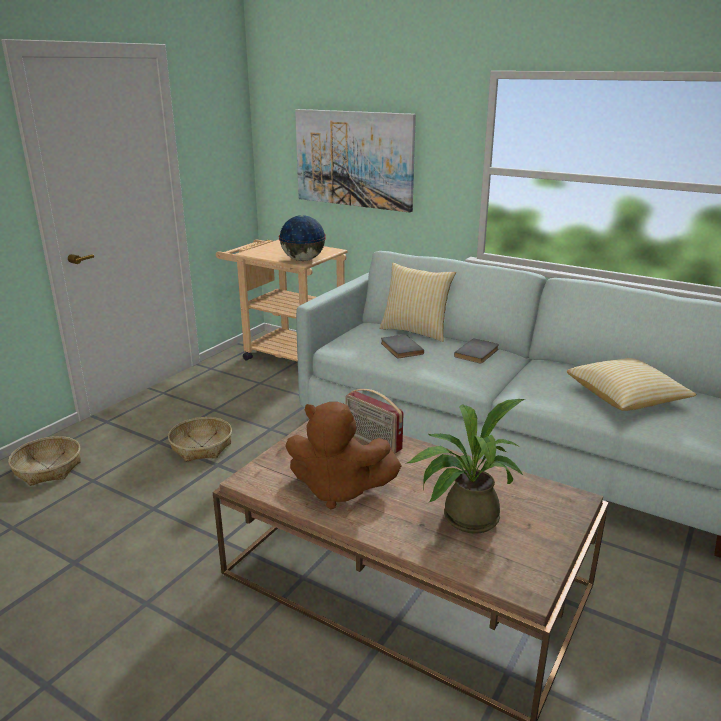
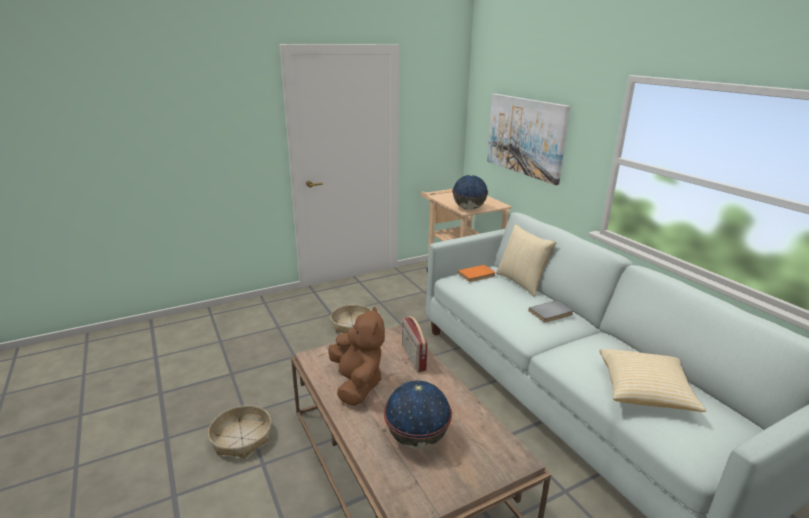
camera: 30 degrees right, 0 degrees up
(48, 468) = (262, 312): basket -> basket (241, 438)
(338, 490) = (357, 384): brown plush toy -> brown plush toy turned 150 degrees counterclockwise
(362, 335) = (477, 275): none -> orange book
(400, 348) = (493, 293): grey book -> none
(463, 519) = (416, 438): potted plant -> globe

